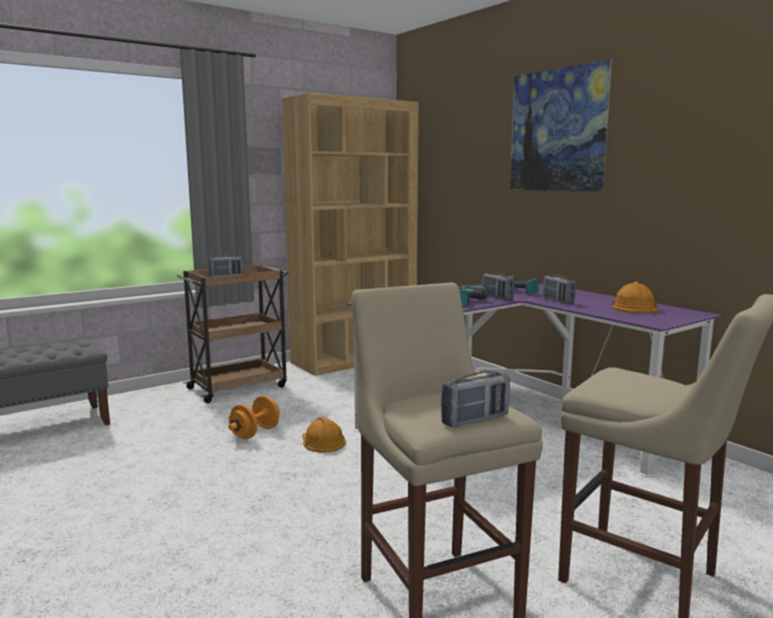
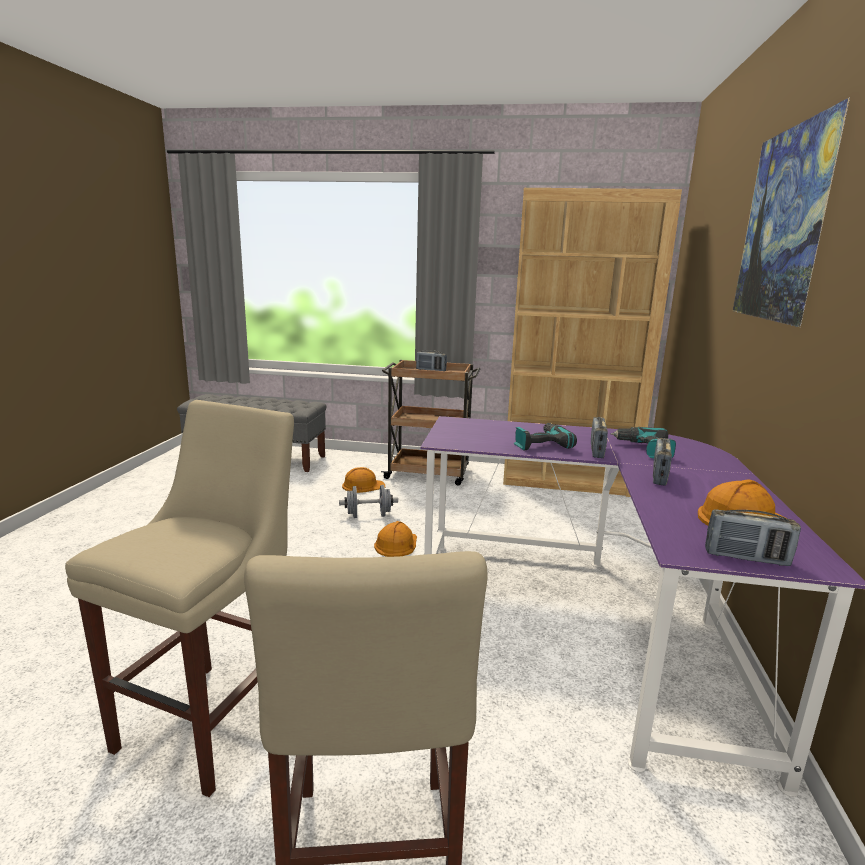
camera: 45 degrees right, 5 degrees up
(198, 415) = (363, 485): none -> orange hard hat
(255, 433) = (368, 515): orange dumbbell -> grey dumbbell
(475, 420) = (140, 560): radio -> radio (746, 558)

